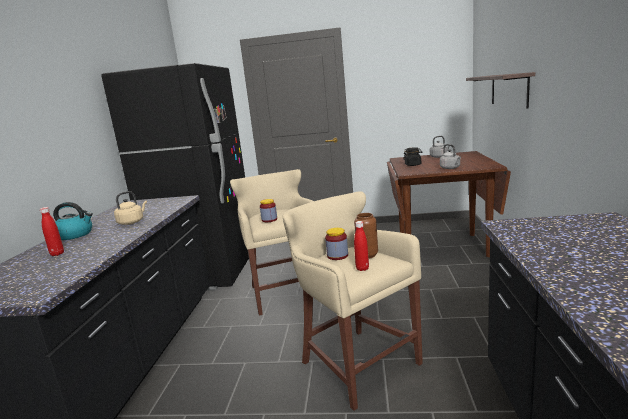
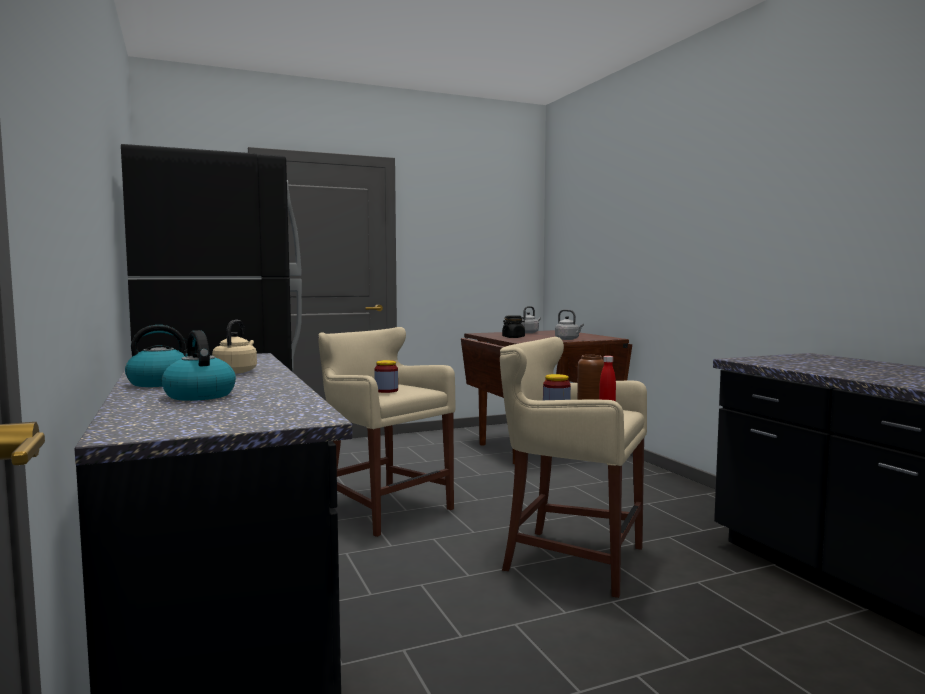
camera: 30 degrees left, 10 degrees down
(57, 254) = (199, 395): red bottle -> kettle
(509, 90) = (622, 253): shelf -> none

